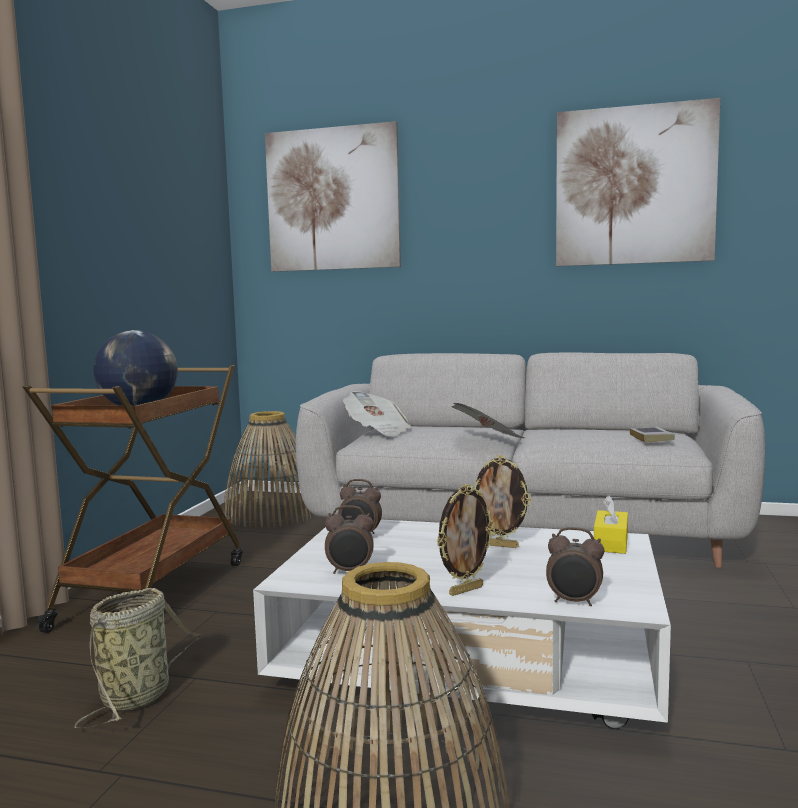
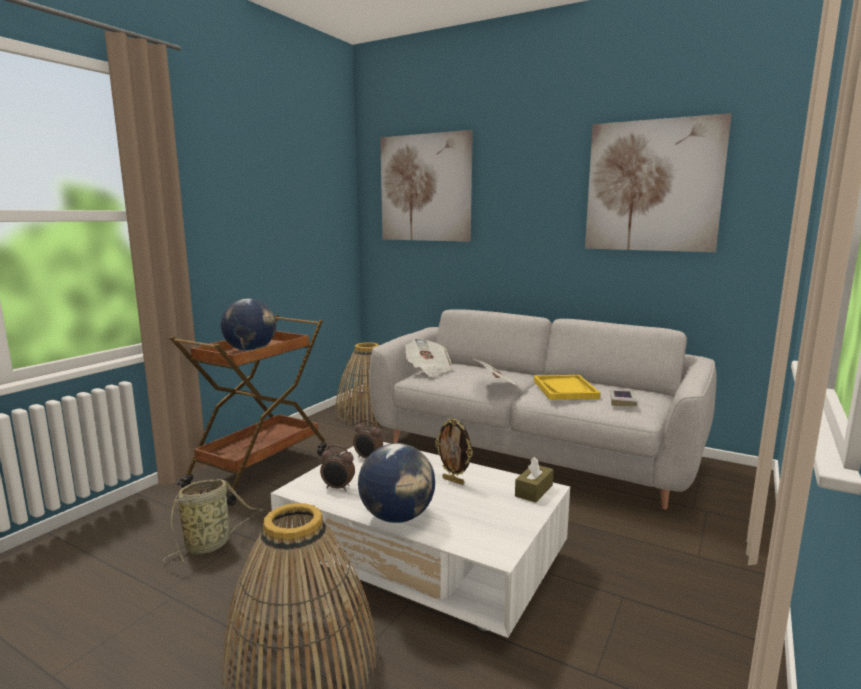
camera: 15 degrees right, 5 degrees up
(465, 590) = (397, 517): picture frame -> globe
(572, 434) = (565, 389): none -> yellow tray
(574, 602) = (460, 540): alarm clock -> none
(611, 543) = (534, 491): yellow tissue box -> brown tissue box

